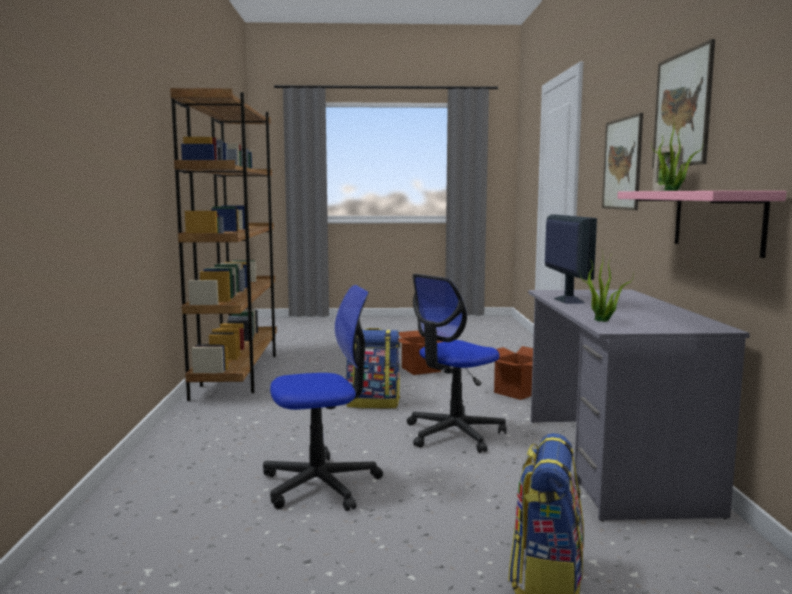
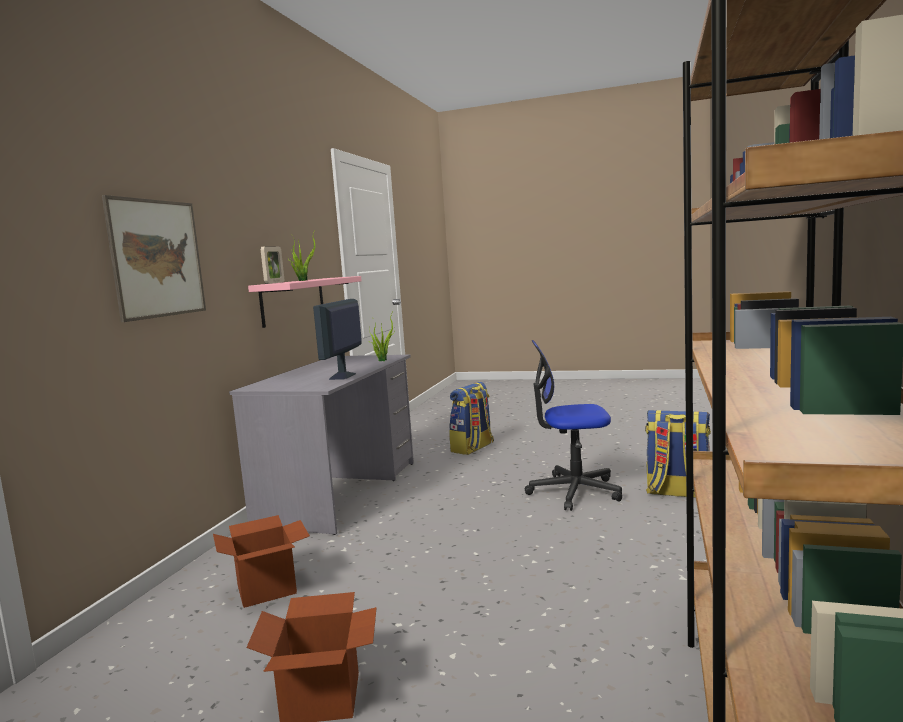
camera: 160 degrees left, 0 degrees up
(373, 403) = (486, 587): backpack -> backpack (677, 493)
(454, 434) = (430, 527): office chair -> none
(682, 109) = (246, 216): picture -> none

